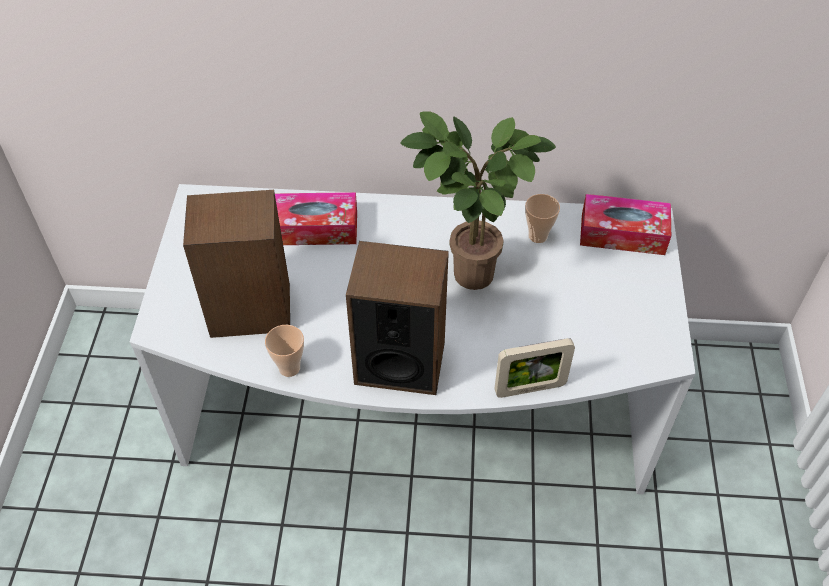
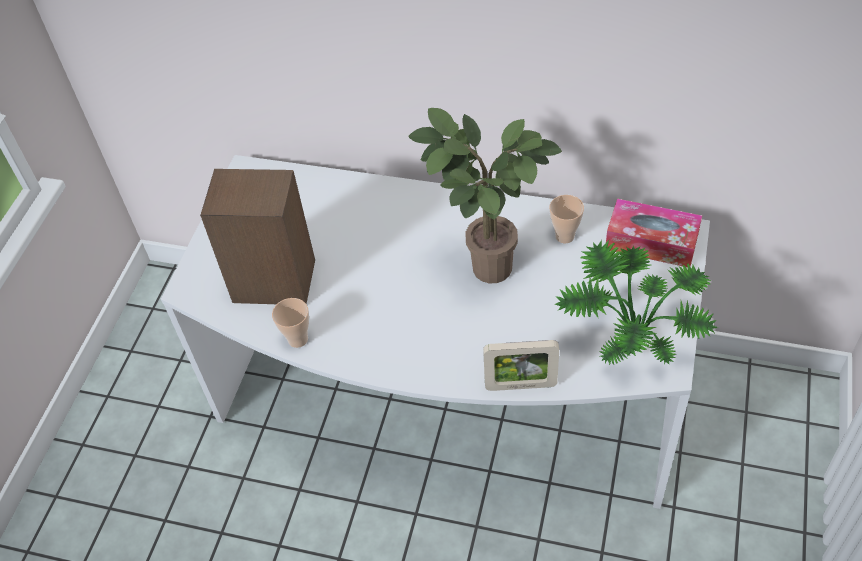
camera: 15 degrees right, 0 degrees up
(315, 228) = (350, 208): tissue box -> none
(399, 362) = (401, 346): speaker -> none
(625, 326) = (631, 335): none -> potted plant

